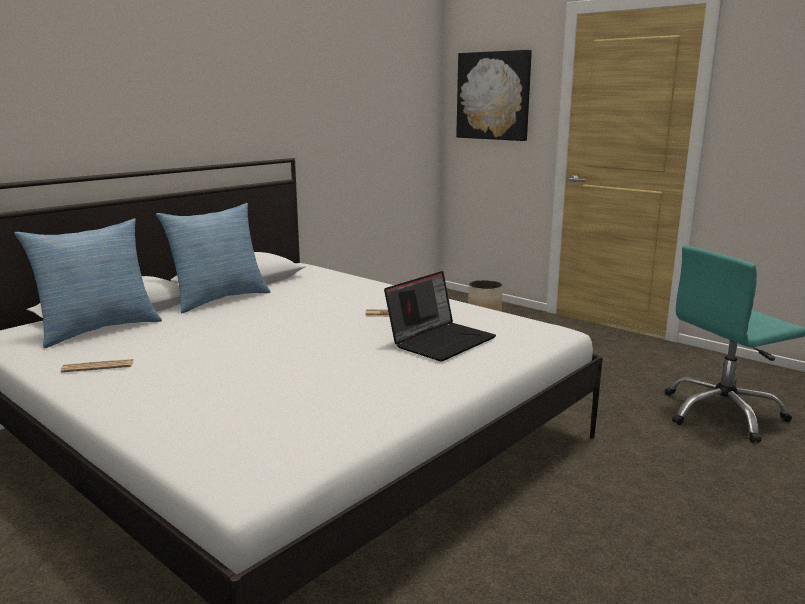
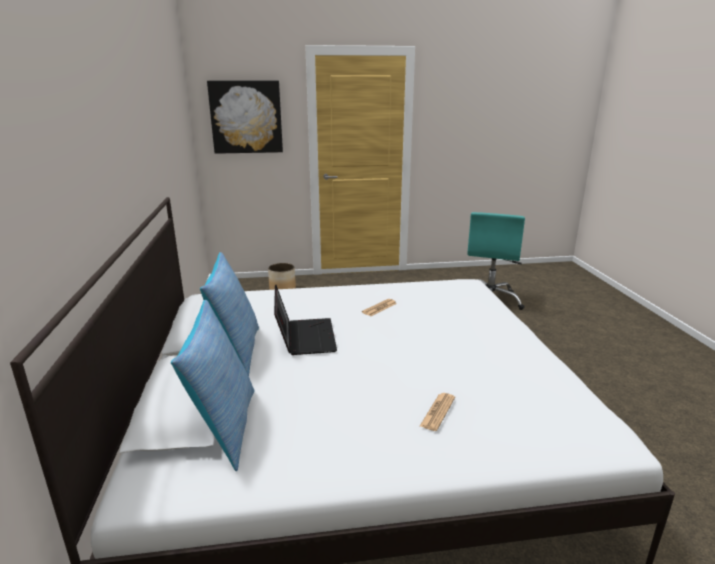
camera: 50 degrees left, 5 degrees up
(98, 367) = (334, 451): newspaper -> newspaper (437, 412)
(441, 340) = (449, 312): laptop -> laptop (304, 337)

